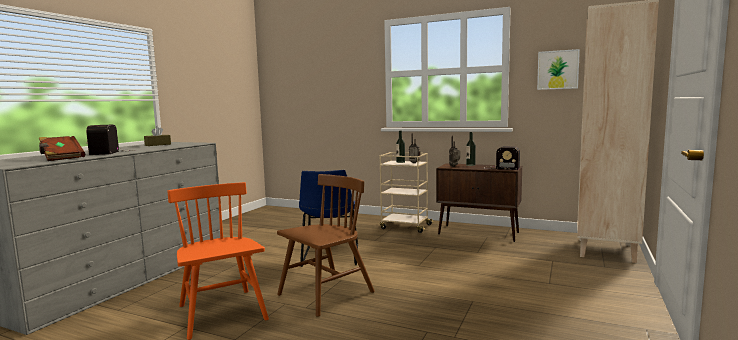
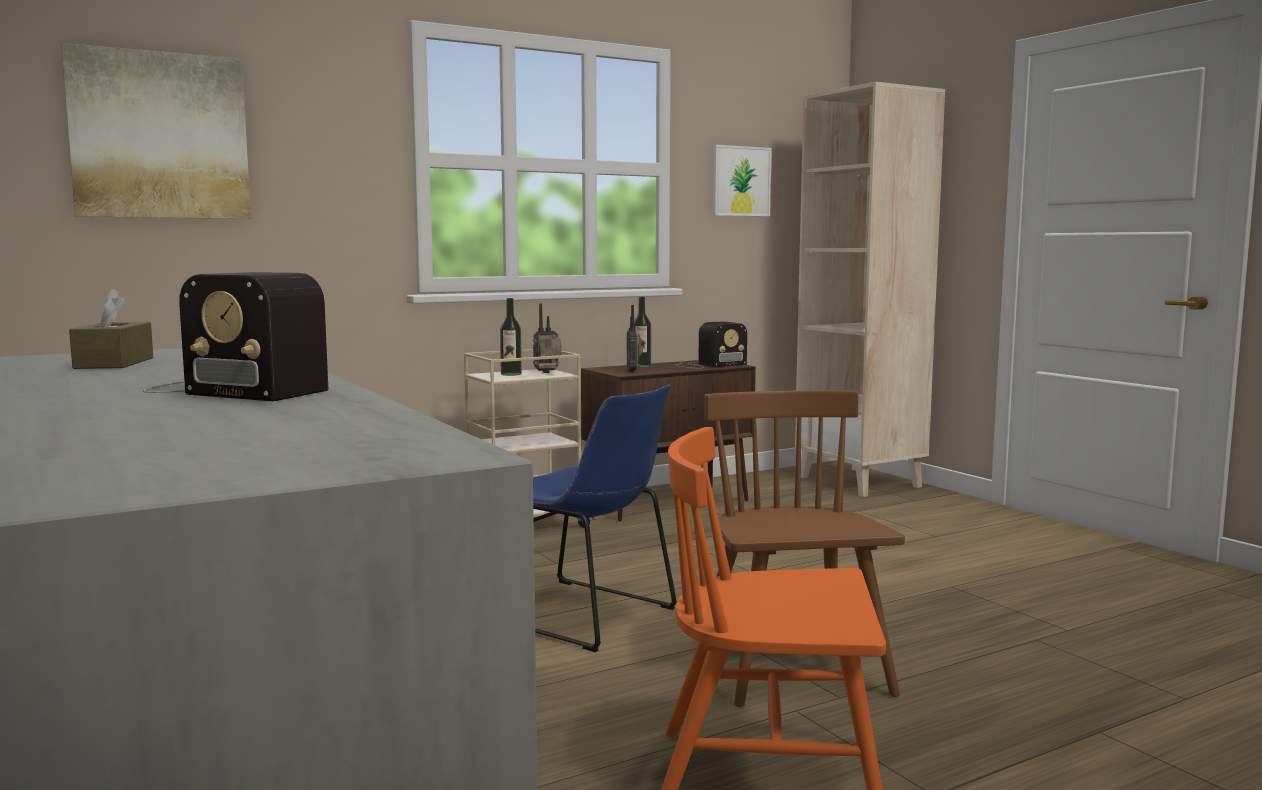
camera: 55 degrees left, 0 degrees up
(61, 158) = (281, 418): brown book -> none
(307, 74) = (159, 136): none -> picture

